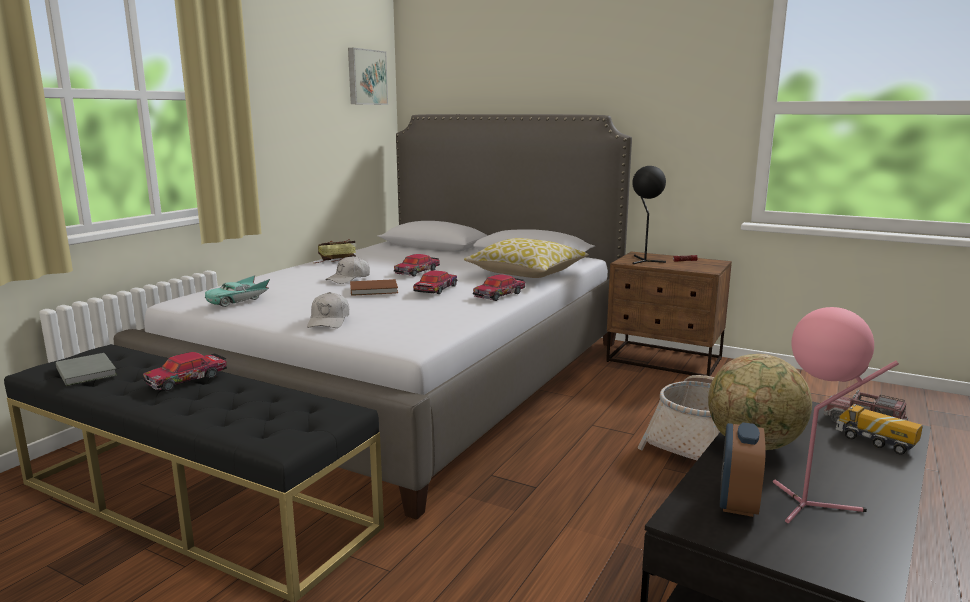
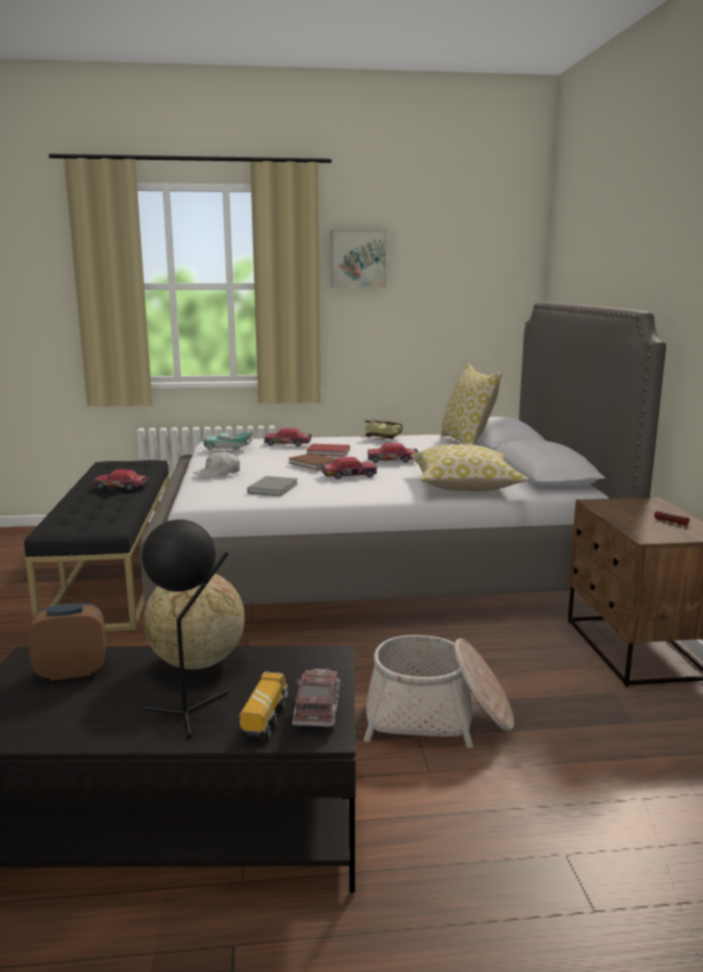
camera: 55 degrees right, 0 degrees up
(87, 371) = (111, 469): grey book -> grey book (274, 488)
(349, 279) = (329, 452): white cap -> red book
(366, 77) = (493, 262): picture -> picture (358, 259)
(410, 249) = (467, 443): none -> pillow
(500, 295) = (370, 492): toy car -> toy car (288, 444)
(643, 260) = (623, 507): black table lamp -> black table lamp (191, 711)
(811, 505) = (86, 701): pink table lamp -> none

